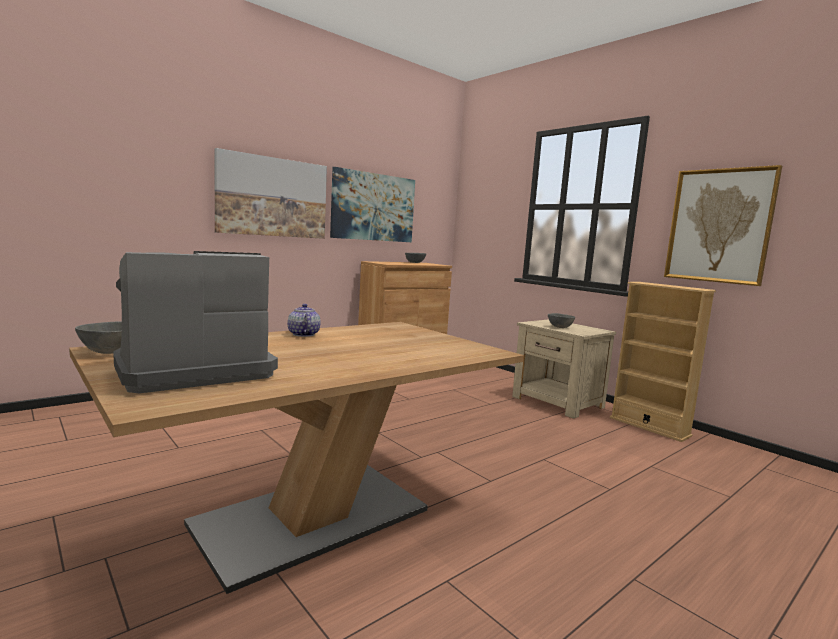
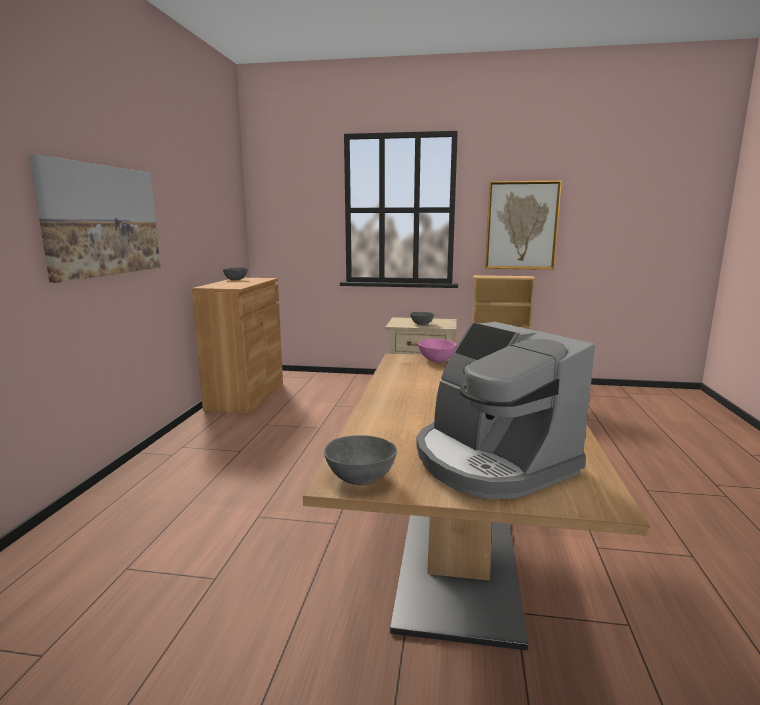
camera: 40 degrees left, 5 degrees up
(192, 371) = (491, 461): coffee machine -> coffee machine turned 45 degrees counterclockwise
(303, 334) = (392, 392): teapot -> none
(373, 207) = (190, 220): picture -> none
(418, 332) = (436, 360): none -> pink bowl

